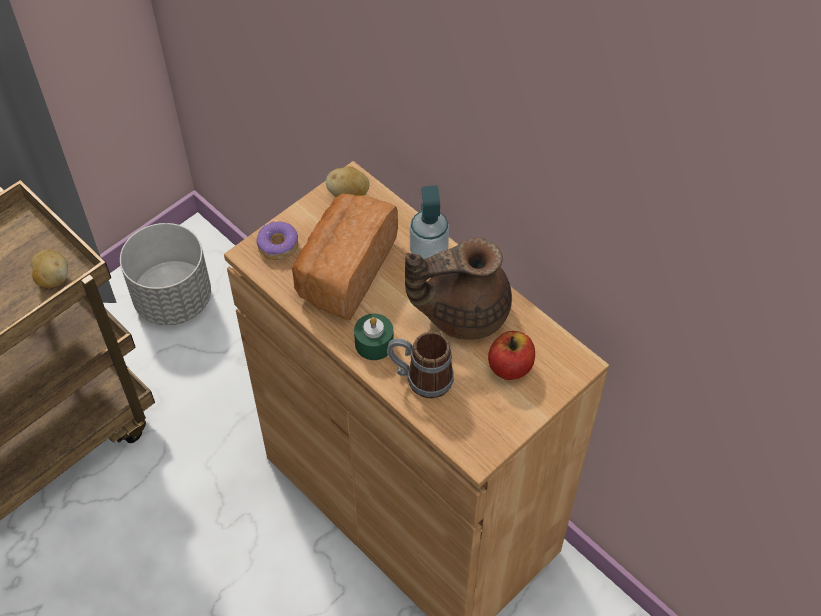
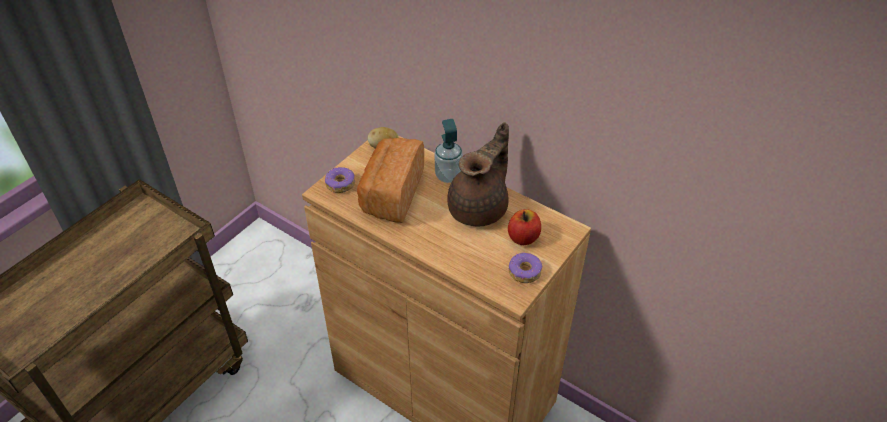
camera: 10 degrees left, 10 degrees down
(52, 278) = (171, 241): potato -> none
(174, 299) = (250, 274): grey planter -> none
(374, 343) = (423, 236): green candle -> none
(420, 378) = (461, 253): mug -> none
(461, 311) = (480, 208): brown teapot -> brown teapot turned 150 degrees clockwise
(499, 420) = (524, 272): none -> donut

